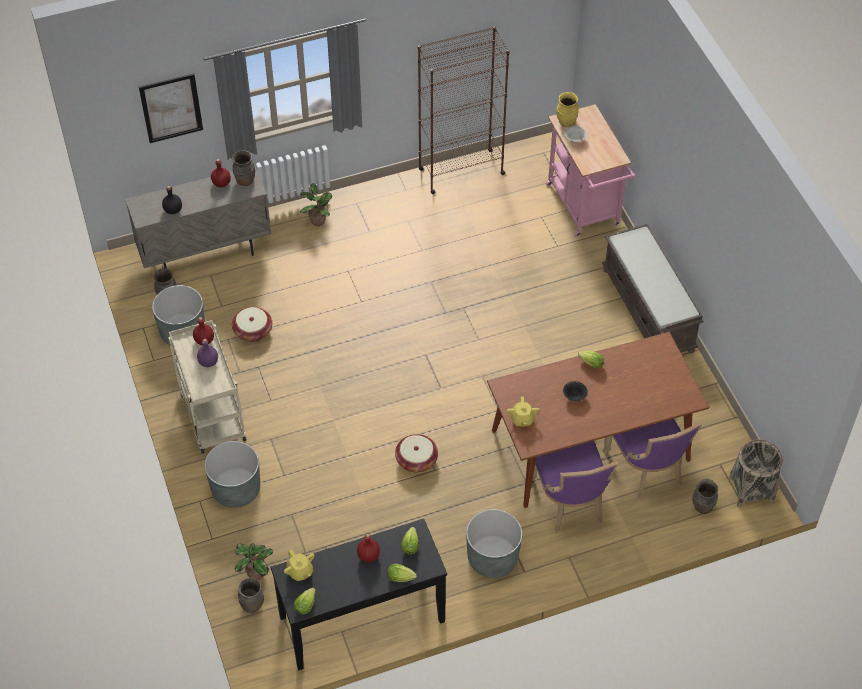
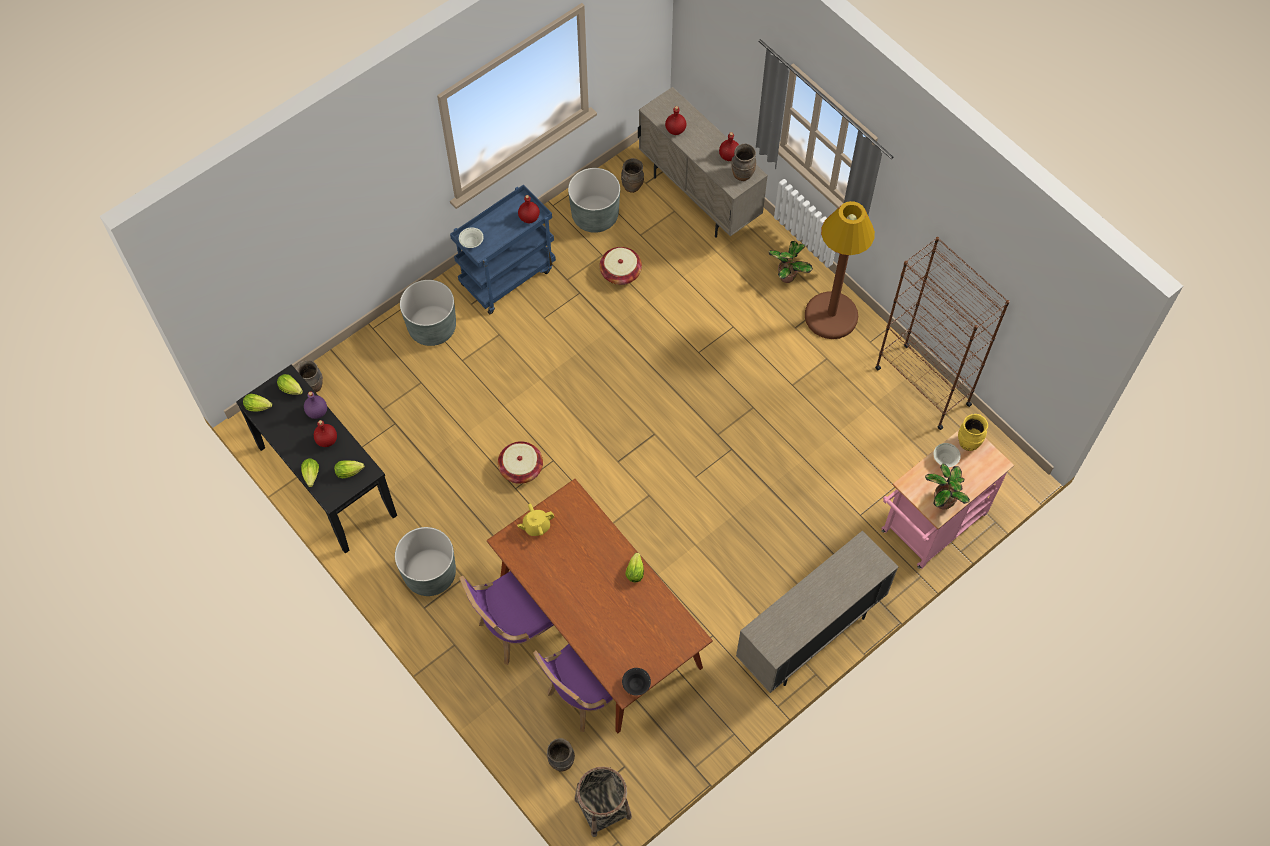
camera: 70 degrees right, 10 degrees up
(171, 108) = (737, 56): picture -> none
(173, 210) = (675, 130): black bottle -> red bottle
(208, 390) = (472, 243): none -> white bowl
(209, 362) = (505, 231): purple bottle -> purple bottle (317, 412)
(211, 415) = (507, 276): beige cart -> blue cart
(255, 574) = (347, 376): potted plant -> potted plant (942, 501)
(300, 572) = (292, 389): yellow teapot -> lettuce
(370, 205) = (831, 316): none -> brown floor lamp
(574, 396) = (584, 568): black bowl -> black bowl (636, 684)
(649, 310) = (809, 636): brown bench -> beige cabinet

